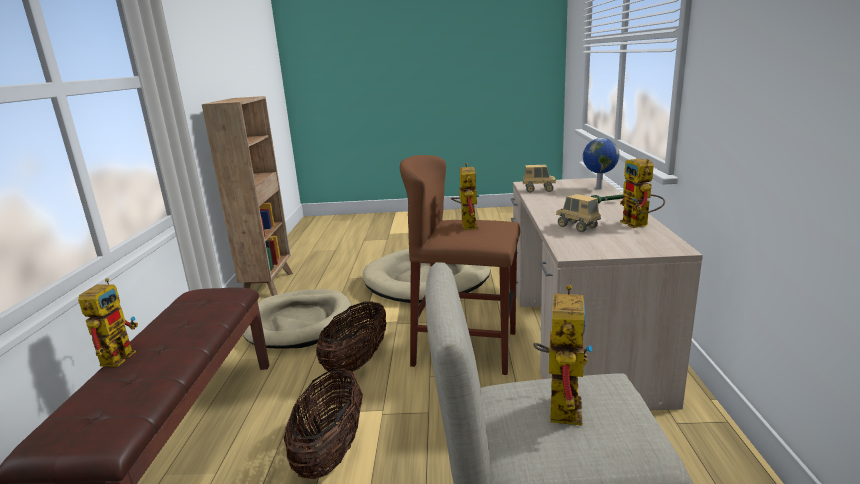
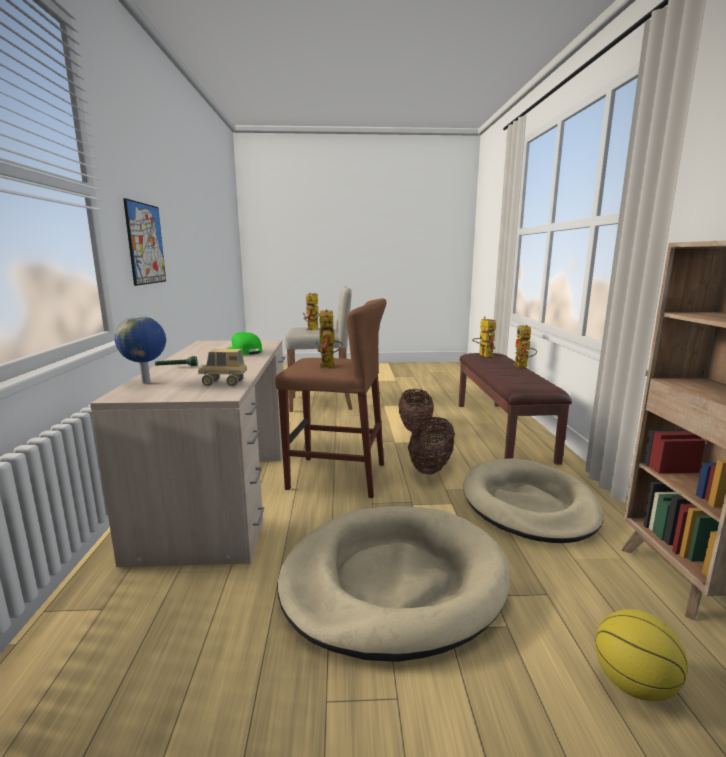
camera: 175 degrees right, 5 degrees down
(345, 259) = (632, 684): none -> basketball
(577, 227) = (244, 351): toy truck -> green cap
(639, 225) = (196, 351): toy robot -> toy robot (483, 355)
(738, 85) = (145, 244): none -> picture

